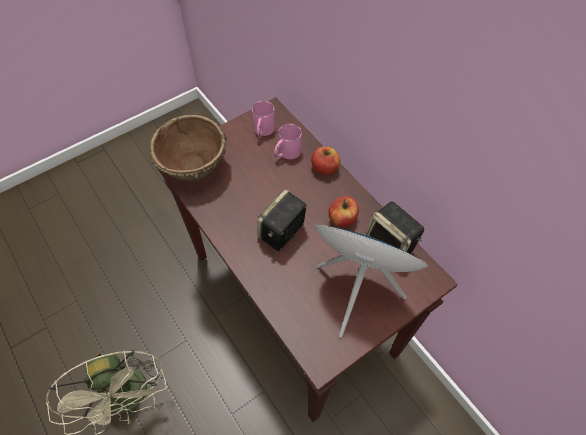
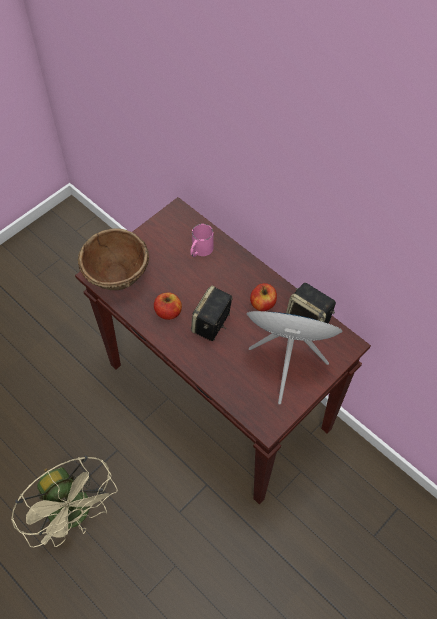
camera: 10 degrees left, 0 degrees up
(263, 131) = (173, 232): pink mug -> none
(325, 168) = (238, 260): apple -> apple (168, 312)

